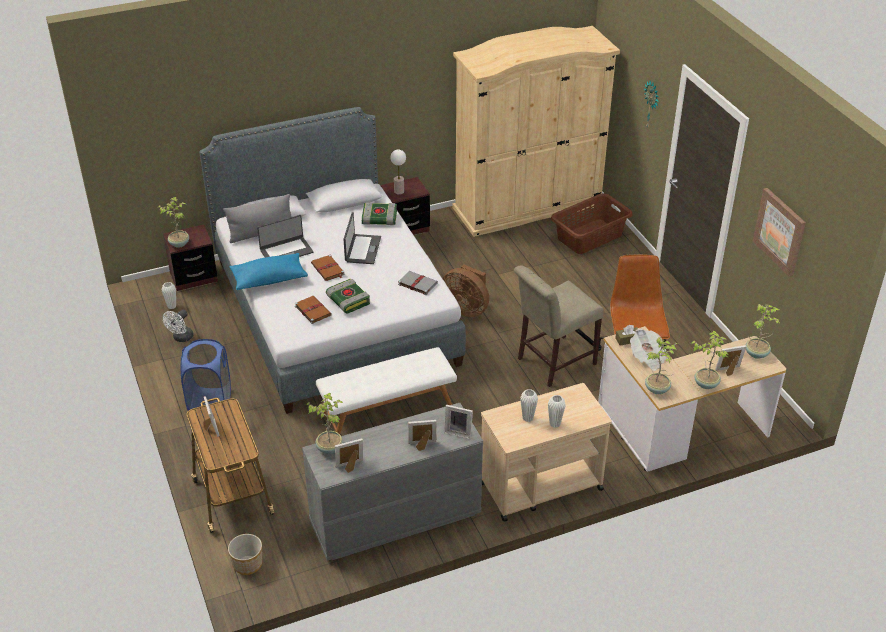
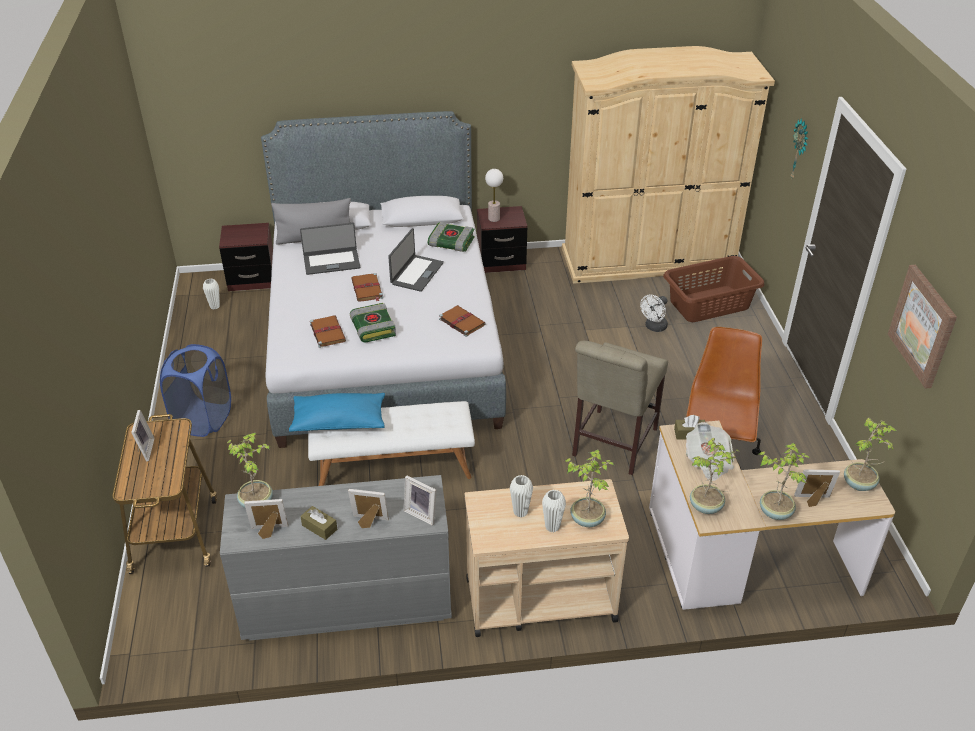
camera: 15 degrees right, 0 degrees up
(179, 243) = (233, 238): potted plant -> potted plant (587, 519)
(181, 338) = (208, 342): white fan -> white fan (654, 327)
(247, 564) = (151, 623): planter -> none
(269, 279) = (298, 290): blue pillow -> blue pillow (339, 422)
(387, 456) = (319, 527): none -> brown tissue box
(417, 283) = (461, 322): grey book -> brown book
(466, 308) = (533, 363): brown fan -> none
(552, 362) = (612, 445): beige chair -> beige chair turned 45 degrees counterclockwise

